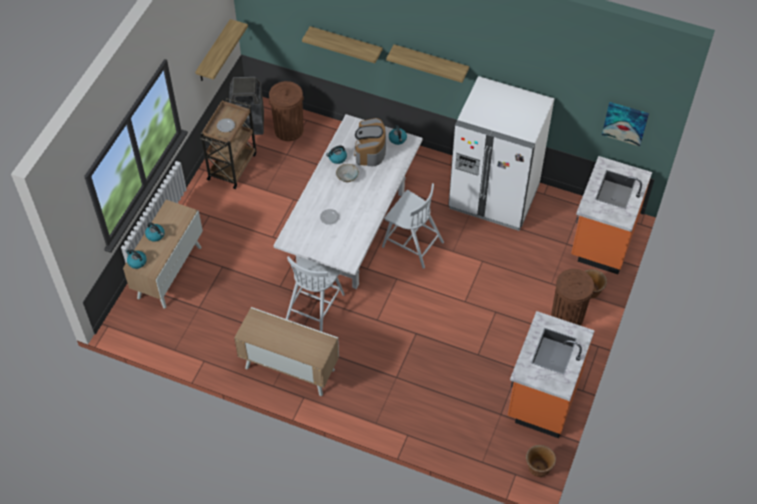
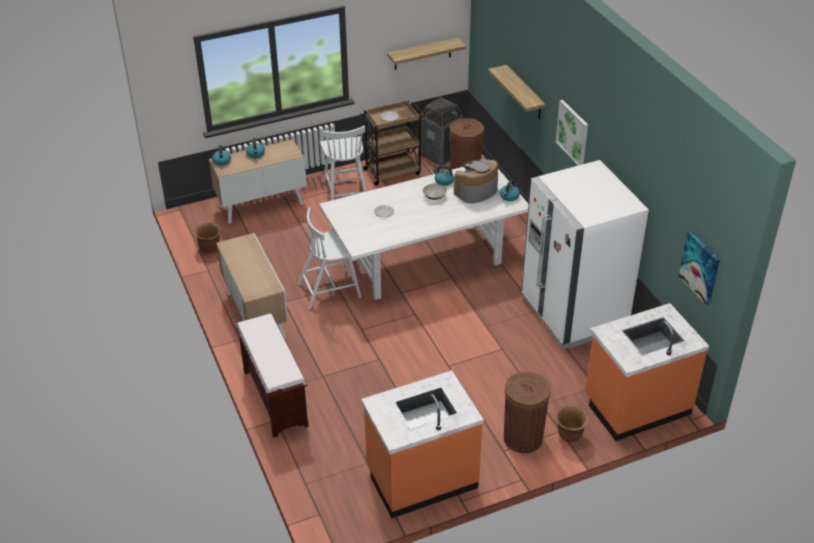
camera: 45 degrees right, 15 degrees down
(385, 420) = (274, 397): none -> brown bench
(411, 243) = (459, 300): white chair -> white chair (345, 192)
(430, 62) = (573, 133): shelf -> picture
(538, 468) = (343, 526): brown planter -> brown planter (209, 248)

